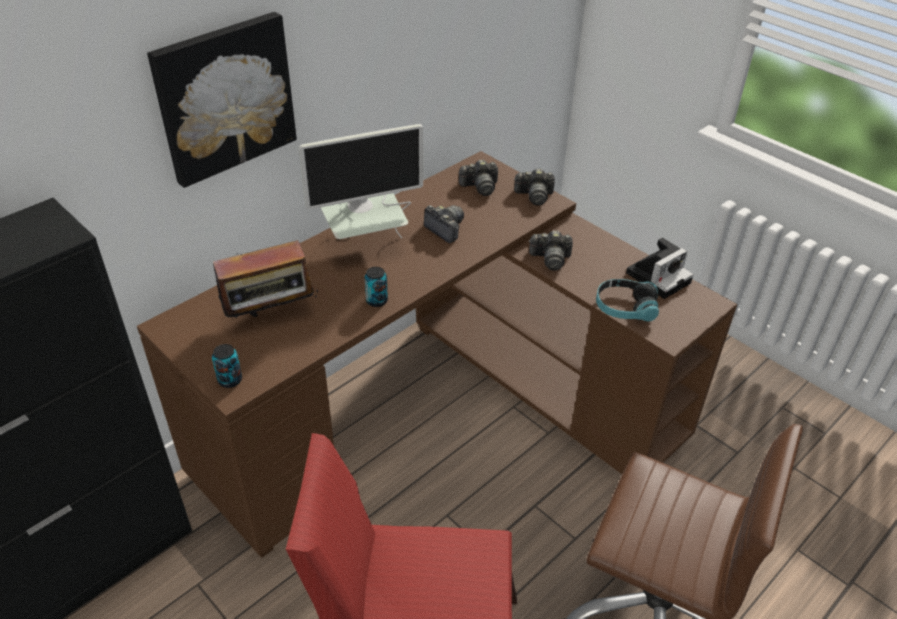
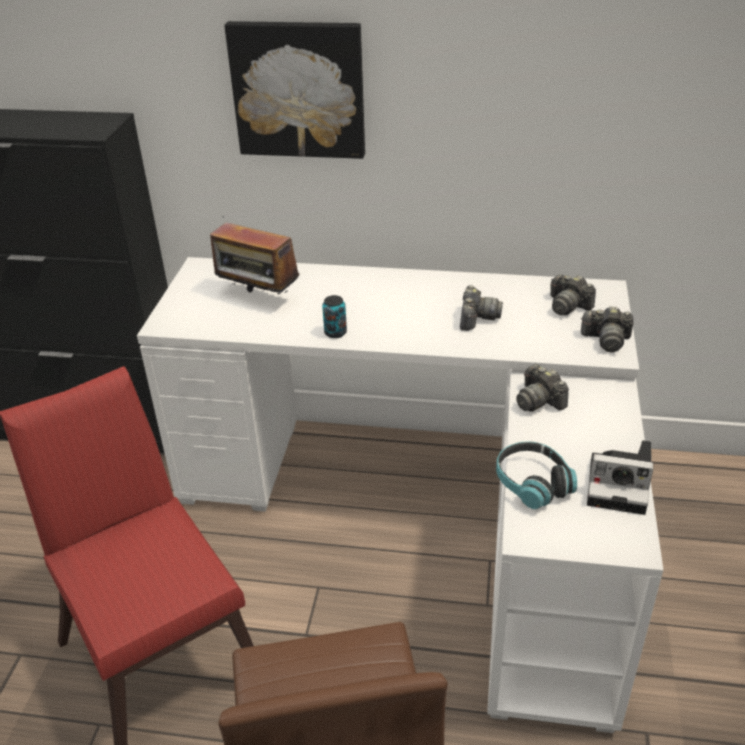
camera: 55 degrees right, 5 degrees down
(230, 380) = (172, 318): can -> none
(366, 245) = (397, 294): monitor -> none
(440, 408) = (430, 512): brown desk -> white desk
(534, 196) = (606, 340): camera -> camera turned 45 degrees counterclockwise

